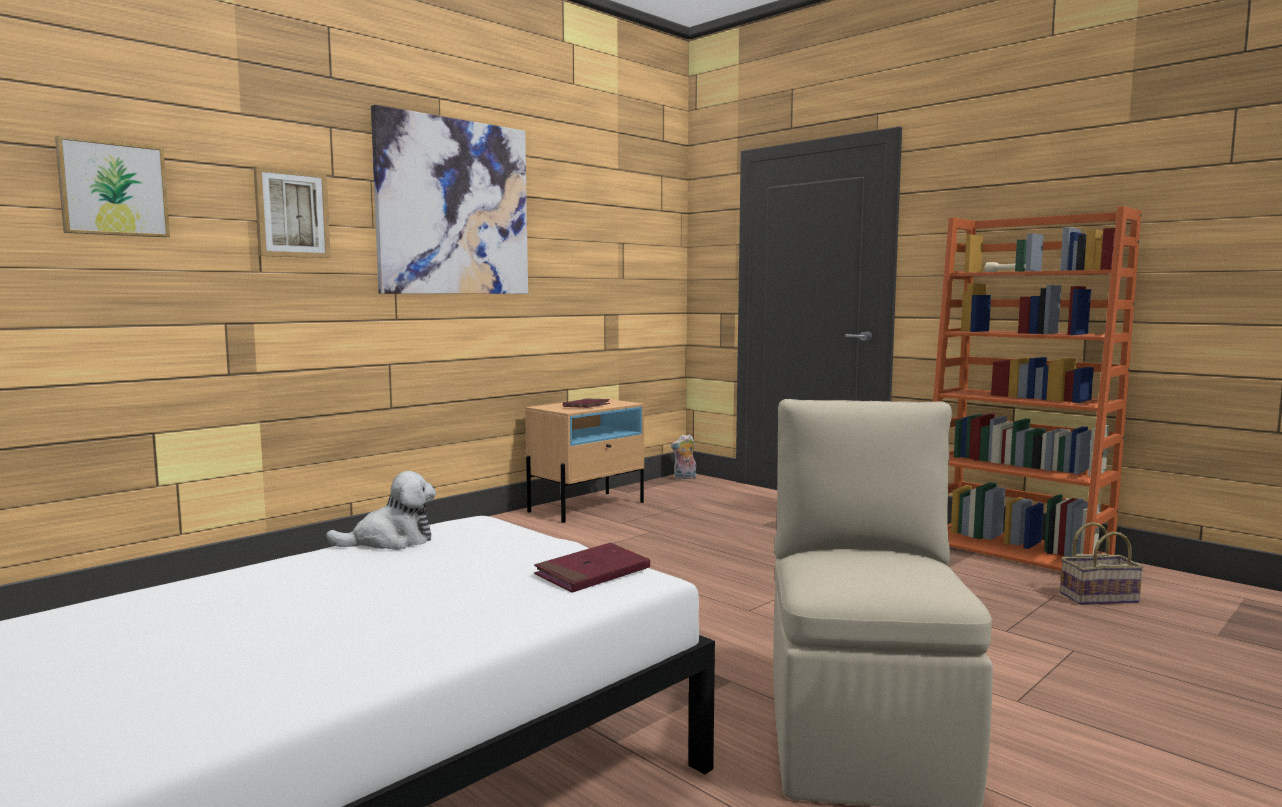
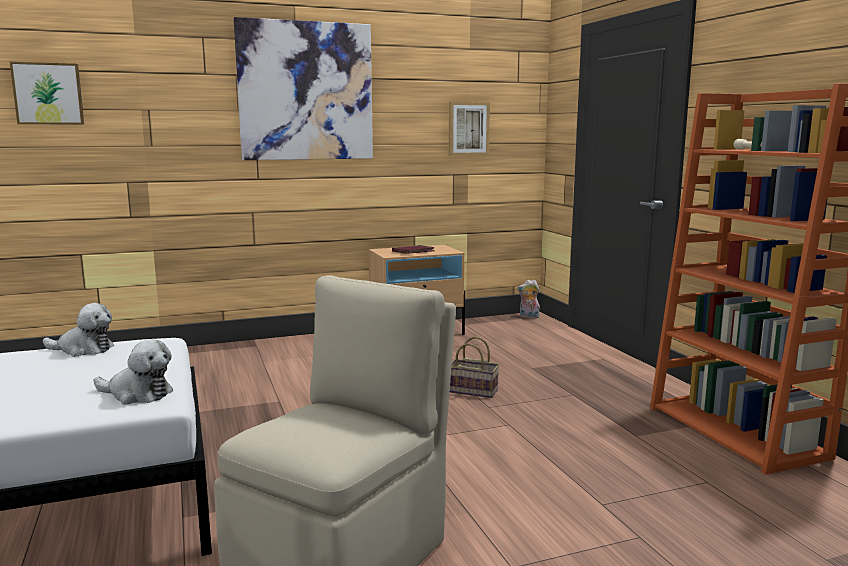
camera: 25 degrees right, 5 degrees up
(292, 214) = (172, 103): picture -> picture (468, 129)
(592, 573) = (137, 394): red book -> plush toy
(1099, 597) = (752, 493): basket -> basket (474, 390)

